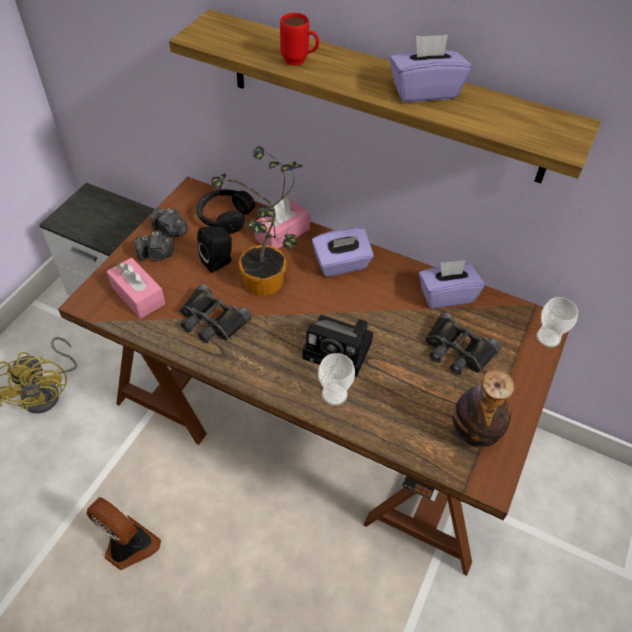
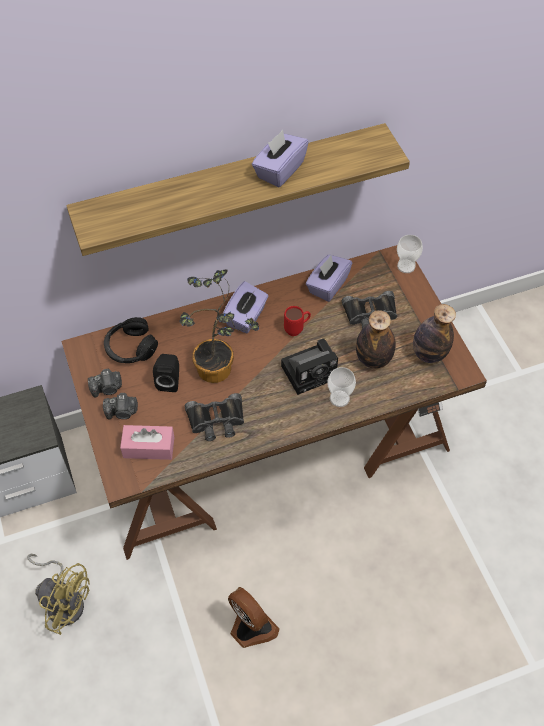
camera: 45 degrees left, 5 degrees up
(128, 546) = (251, 628): fan -> fan turned 60 degrees clockwise
(156, 255) = (122, 412): camera -> camera turned 45 degrees clockwise
(282, 233) = (183, 327): pink tissue box -> none
(299, 62) = (185, 203): red mug -> red mug (297, 329)
(410, 389) = (373, 359): none -> bottle

